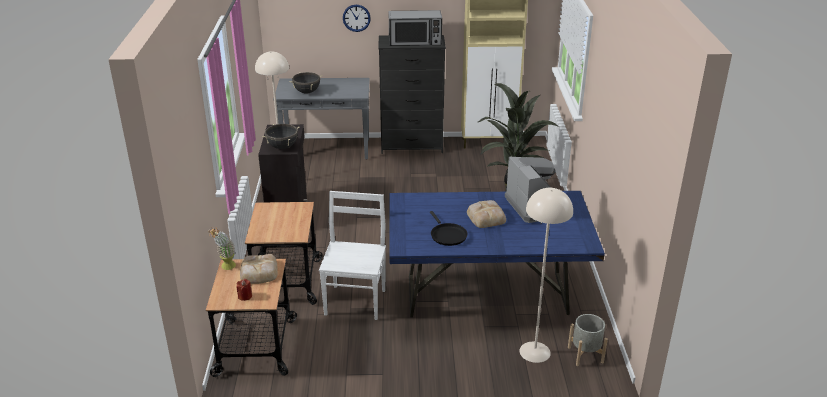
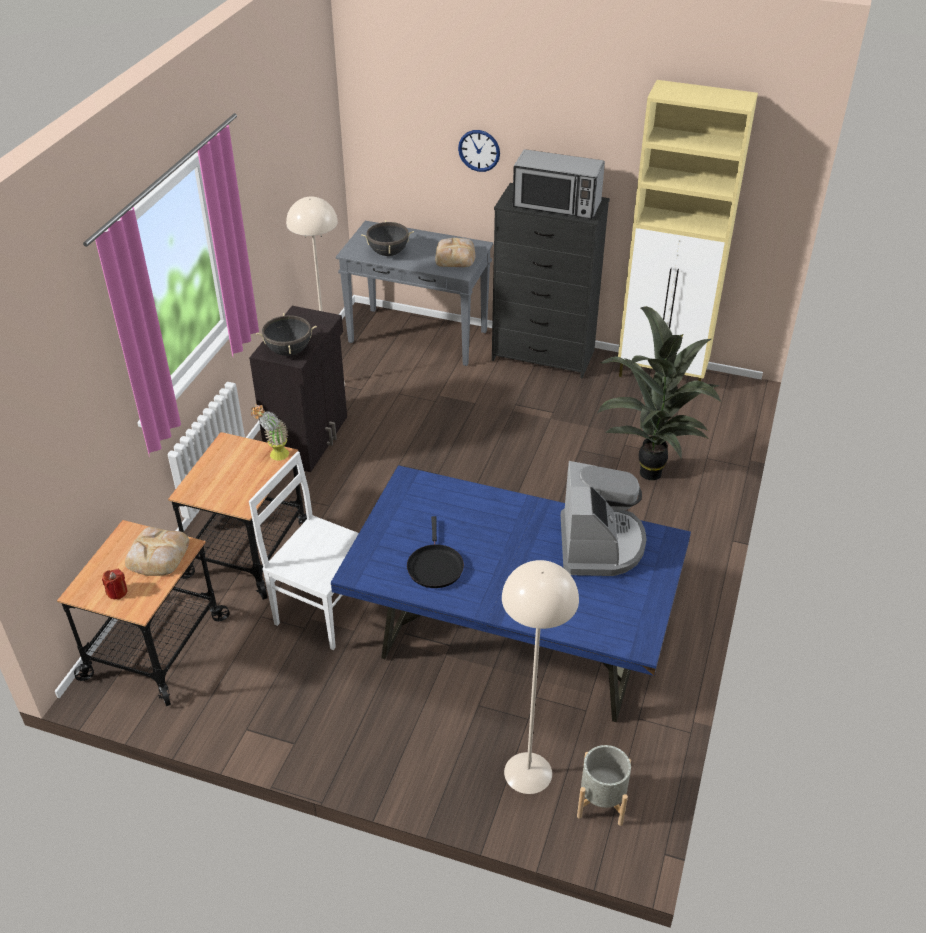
camera: 20 degrees right, 10 degrees up
(226, 267) = (120, 536): potted plant -> potted plant (275, 456)
(356, 301) = (322, 609): white chair -> white chair turned 90 degrees counterclockwise
(486, 217) = (512, 546): bread -> bread (455, 256)

